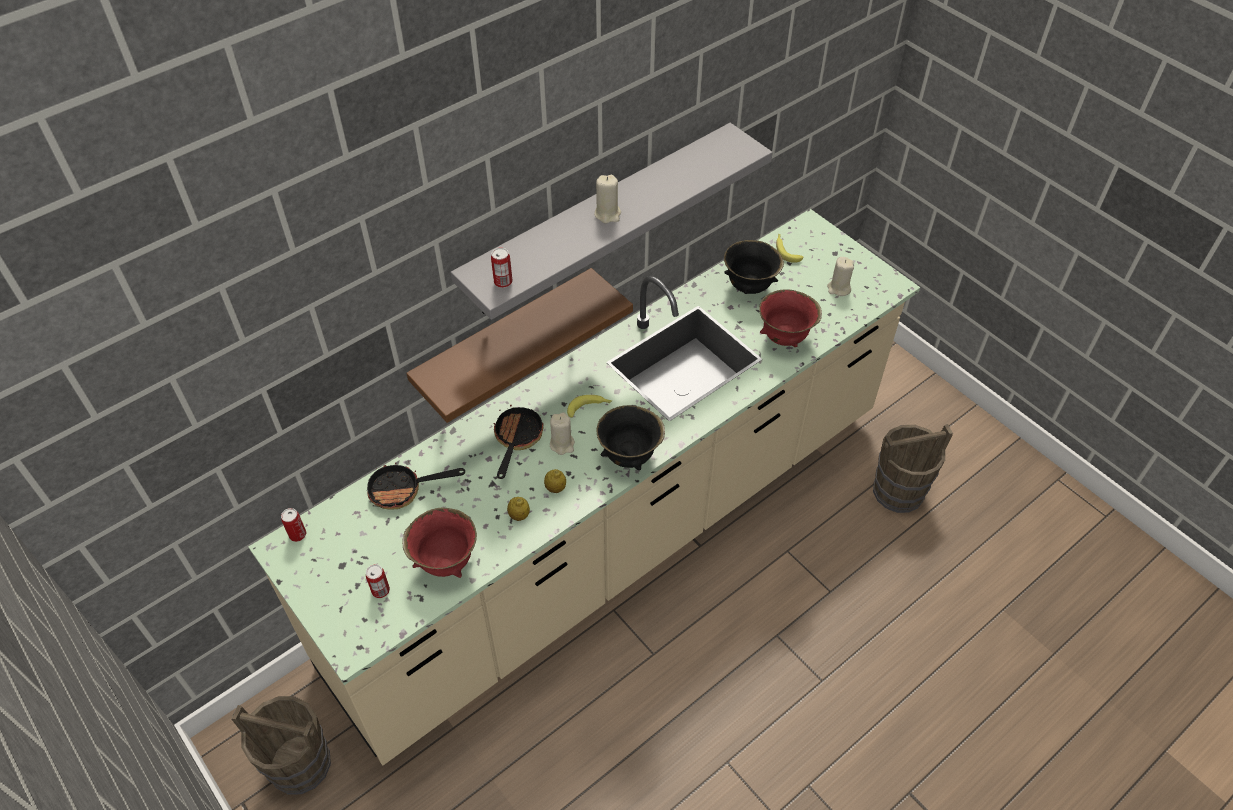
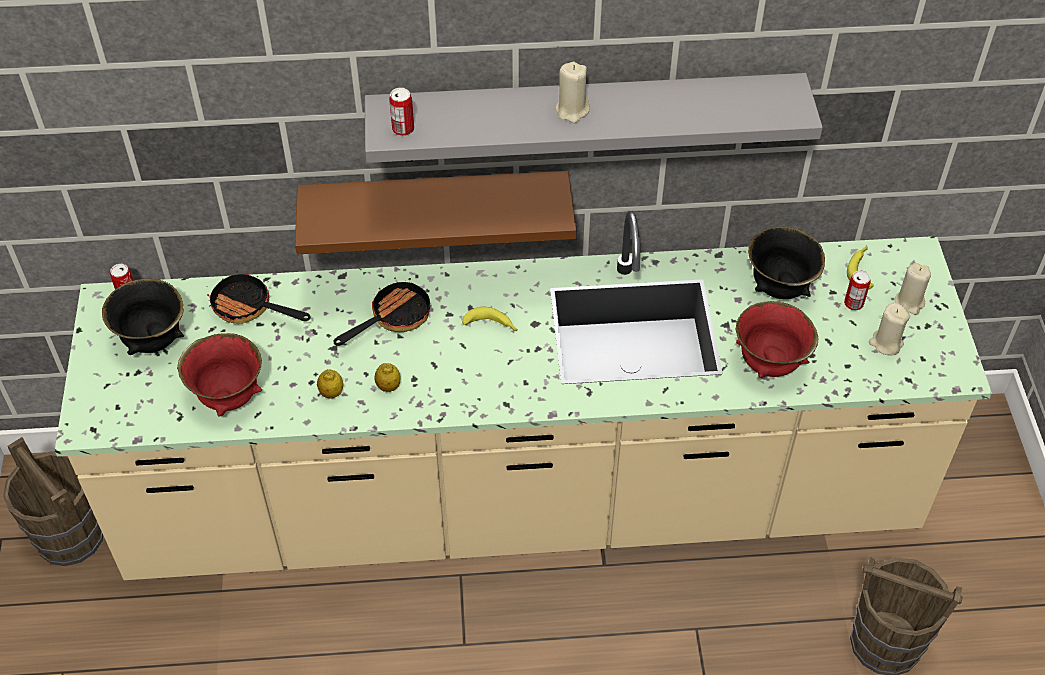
camera: 35 degrees right, 0 degrees up
(380, 590) = (152, 389): can -> can (853, 304)
(562, 444) = (433, 347): beige candle -> beige candle (909, 302)
(629, 457) = (487, 397): black bowl -> black bowl (153, 342)

